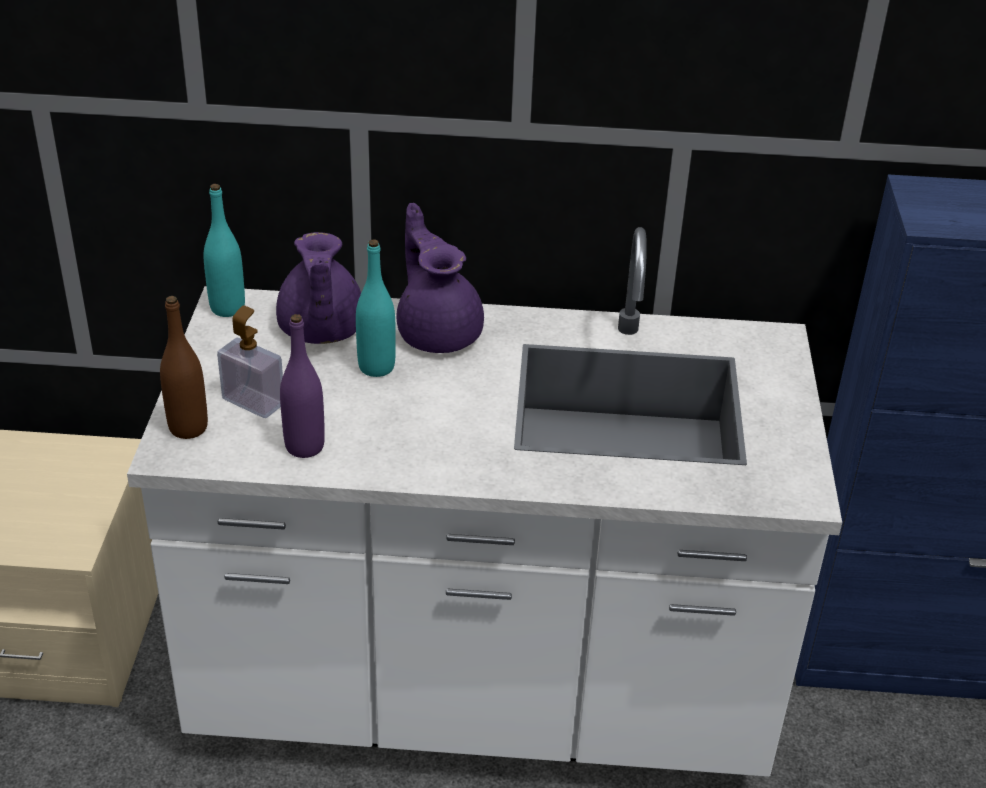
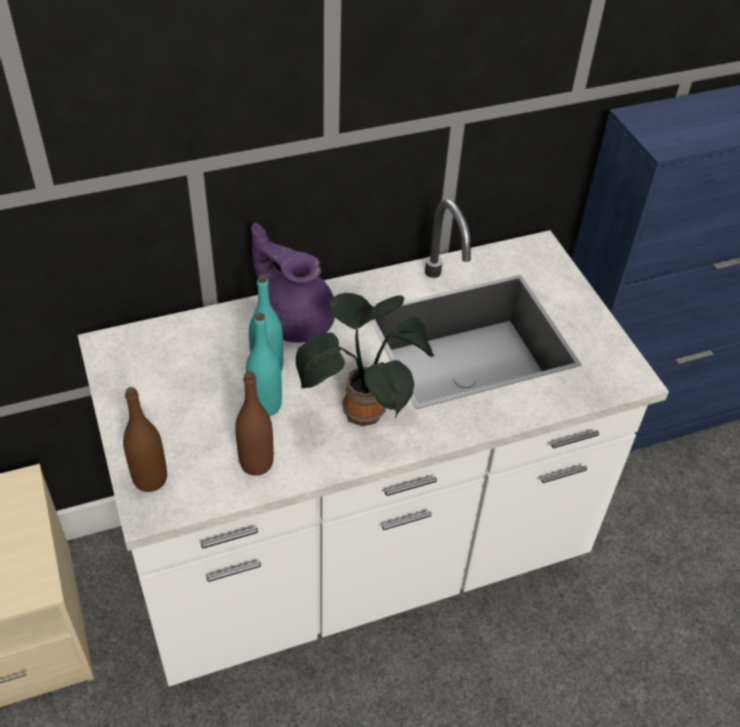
camera: 25 degrees left, 10 degrees up
(227, 308) = (111, 350): turquoise bottle -> turquoise bottle (265, 406)
(253, 401) = (189, 435): soap dispenser -> none
(304, 446) = (256, 463): purple bottle -> brown bottle
(320, 331) = (202, 349): purple teapot -> none
(454, 433) = (364, 409): none -> potted plant

